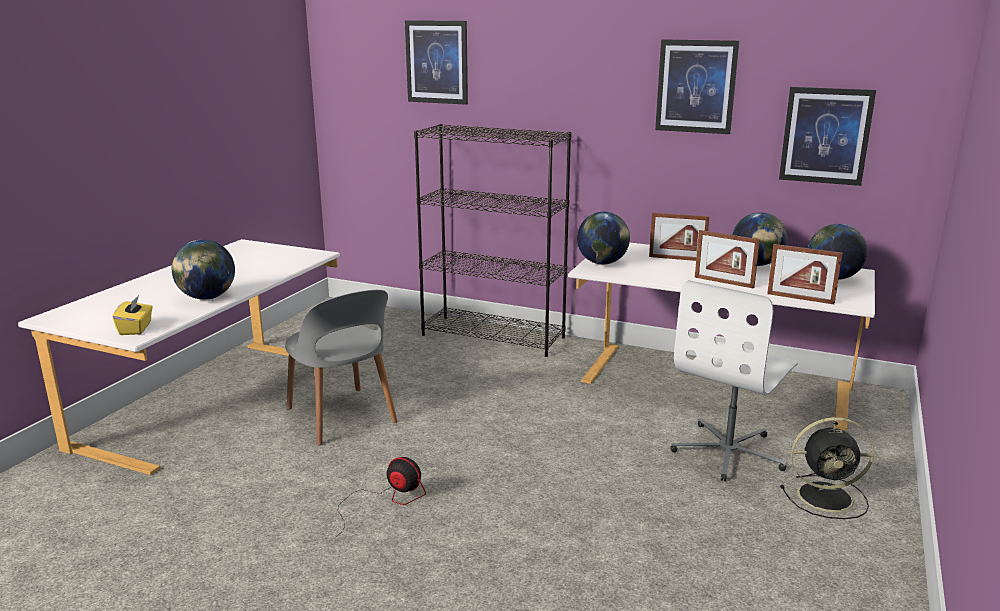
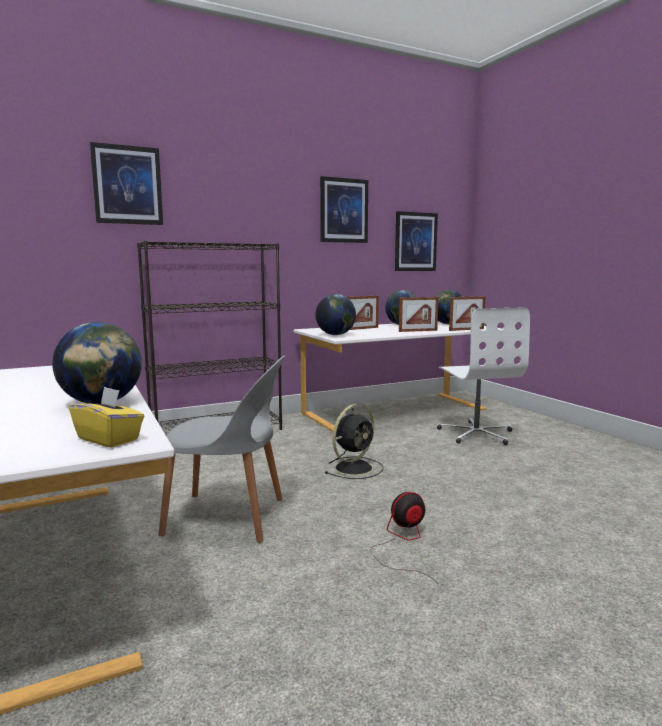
camera: 50 degrees left, 10 degrees down
(827, 497) = (546, 433): black fan -> black fan (355, 467)

